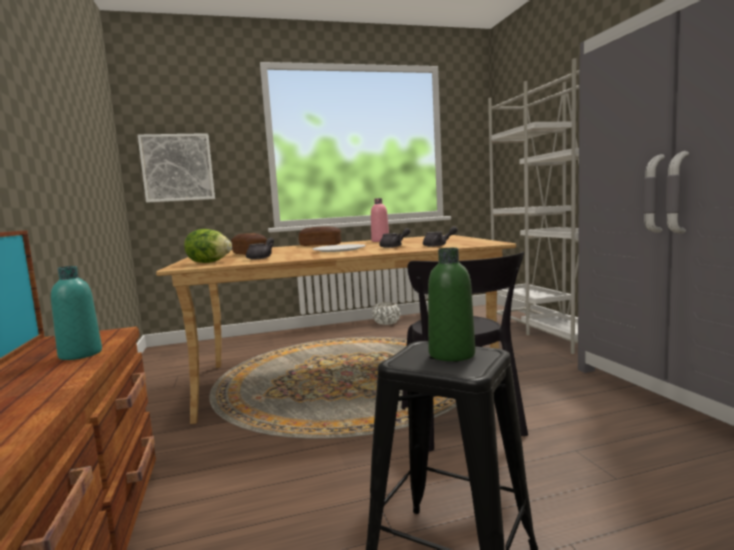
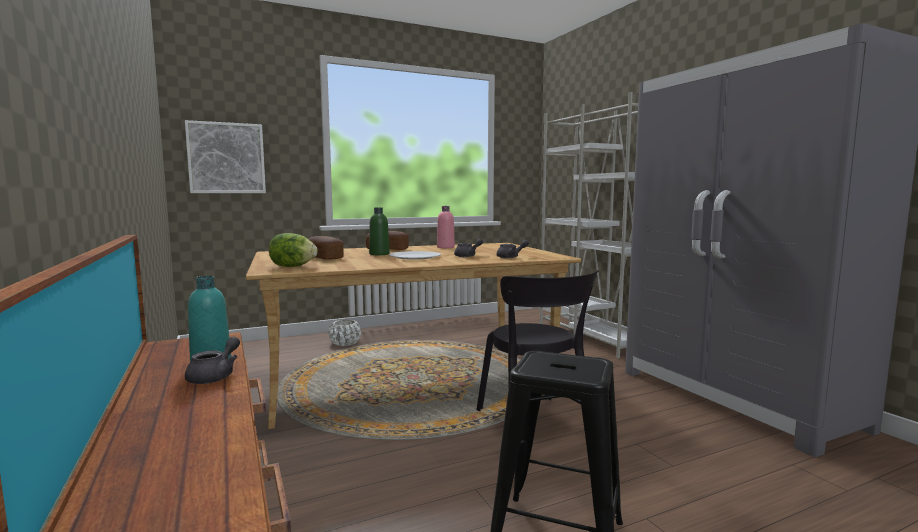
camera: 10 degrees left, 0 degrees up
(262, 258) = (344, 263): grey teapot -> grey teapot (215, 376)
(386, 323) = (436, 326): white planter -> white planter (345, 343)
(451, 354) = (567, 363): green bottle -> green bottle (379, 254)

